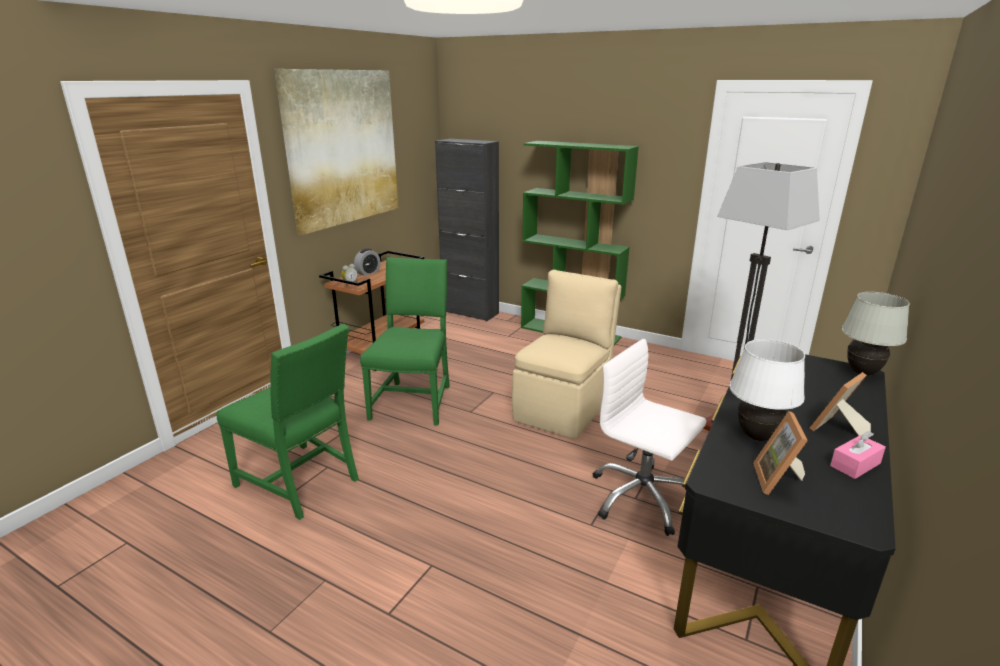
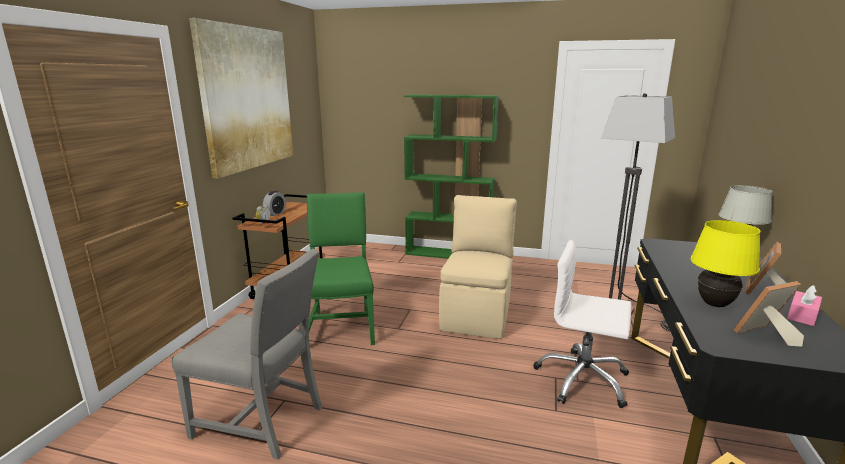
camera: 15 degrees left, 5 degrees down
(301, 482) = (263, 420): green chair -> grey chair
(470, 312) = (355, 246): black cabinet -> none
(756, 436) = (714, 304): white table lamp -> yellow table lamp
(779, 481) = (765, 336): picture frame -> picture frame turned 75 degrees clockwise

